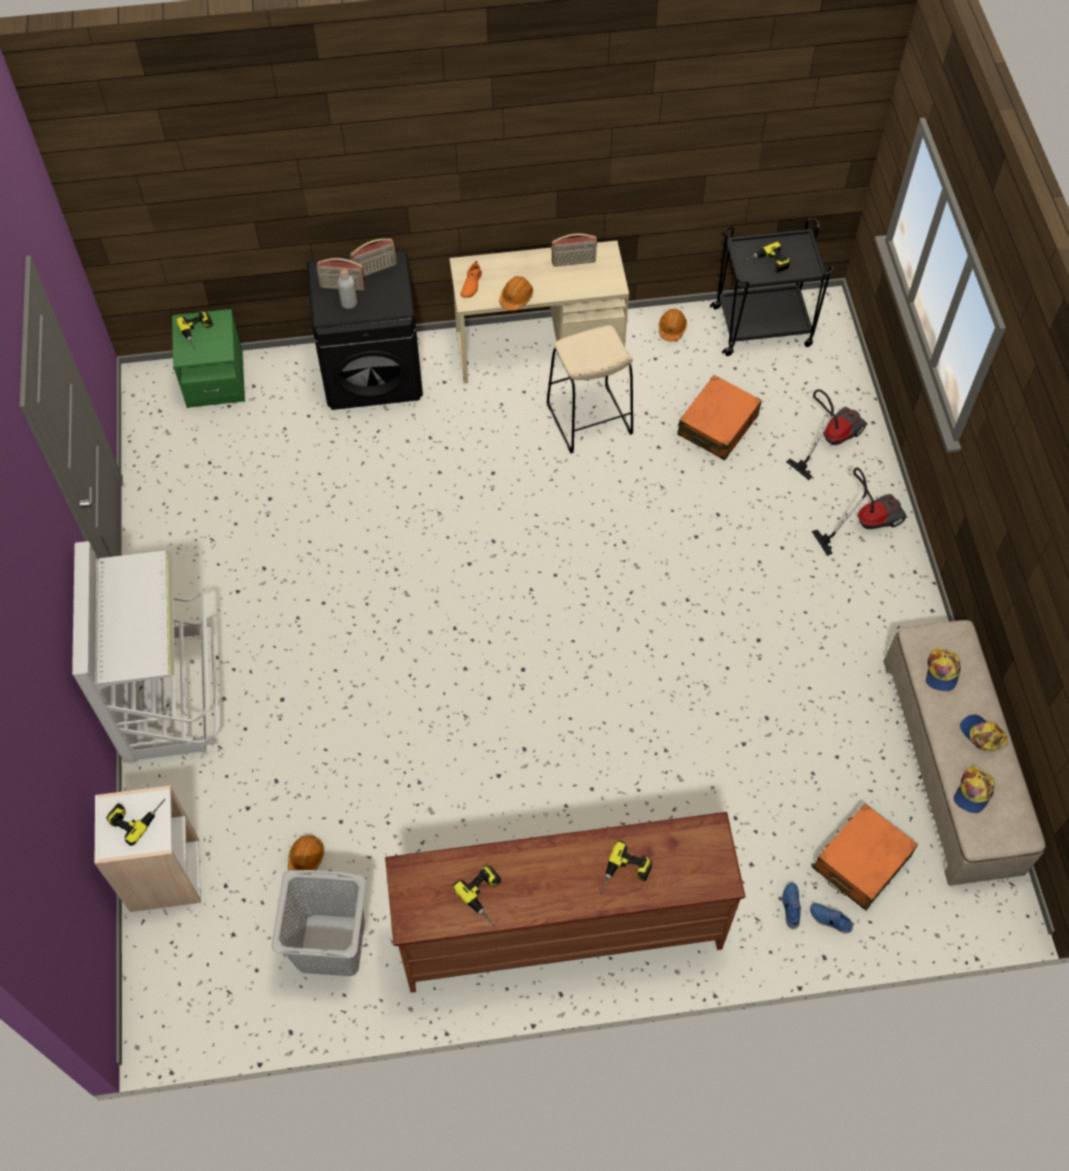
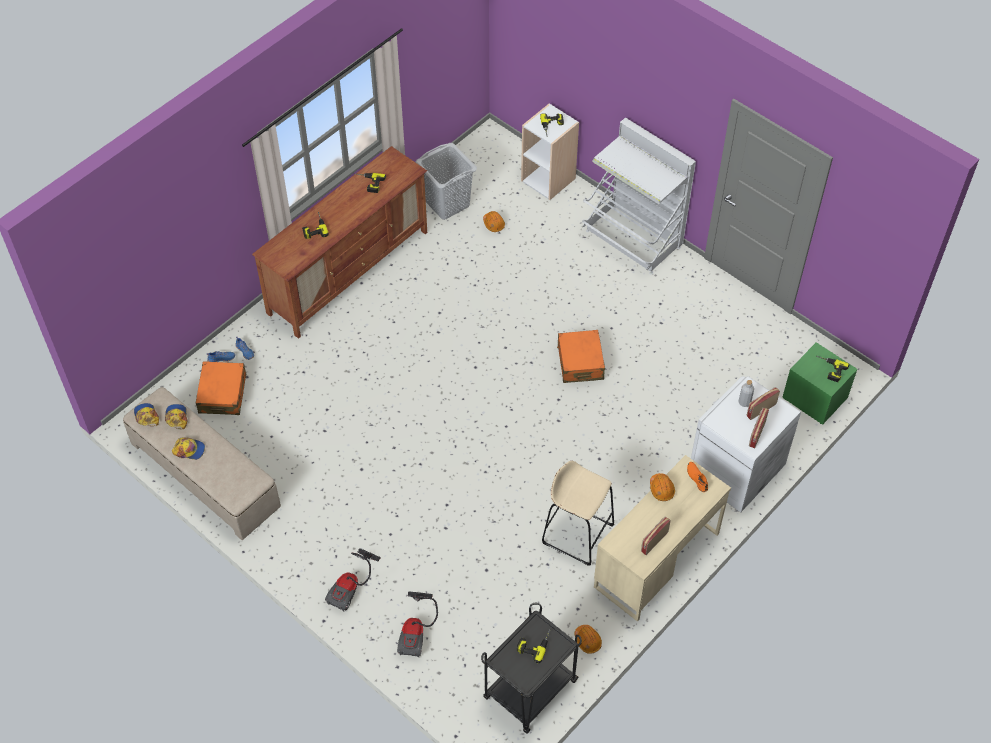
camera: 140 degrees right, 5 degrees down
(373, 373) = (734, 468): black washing machine -> white washing machine
(718, 425) = (495, 588): orange suitcase -> orange suitcase (580, 362)
(941, 672) = (233, 470): cap -> cap (146, 416)

